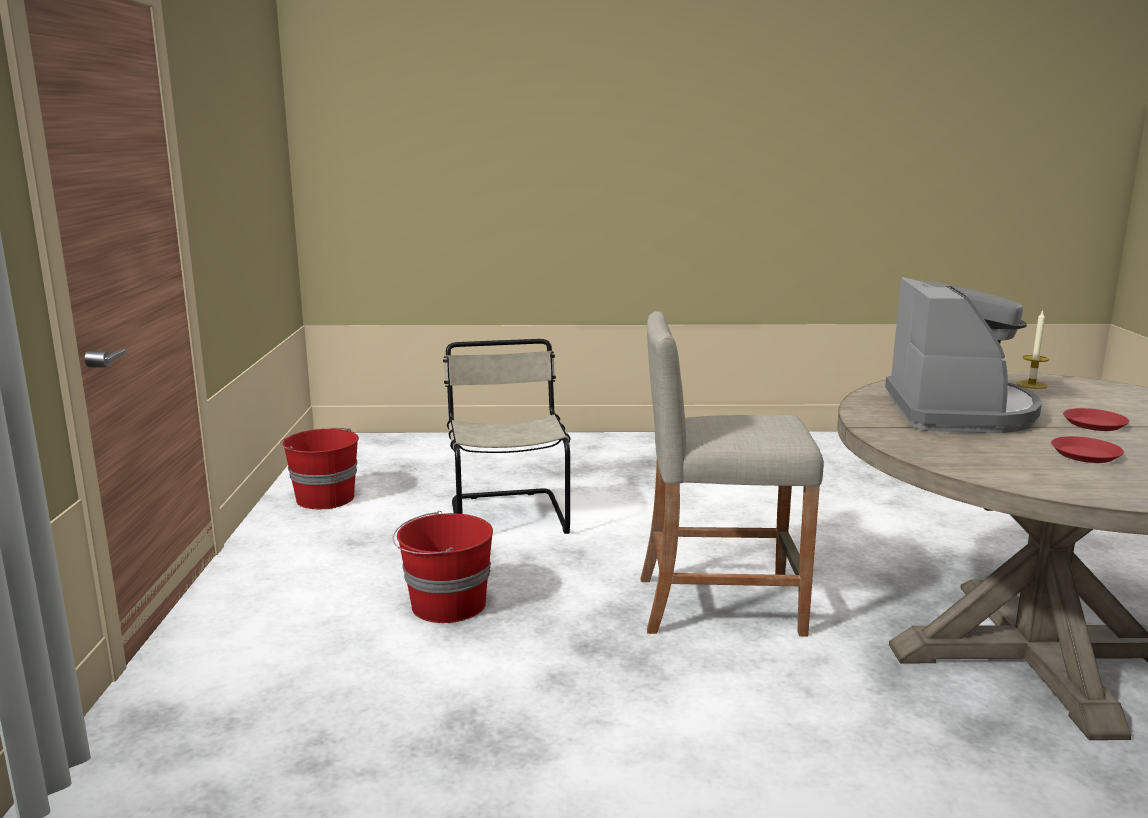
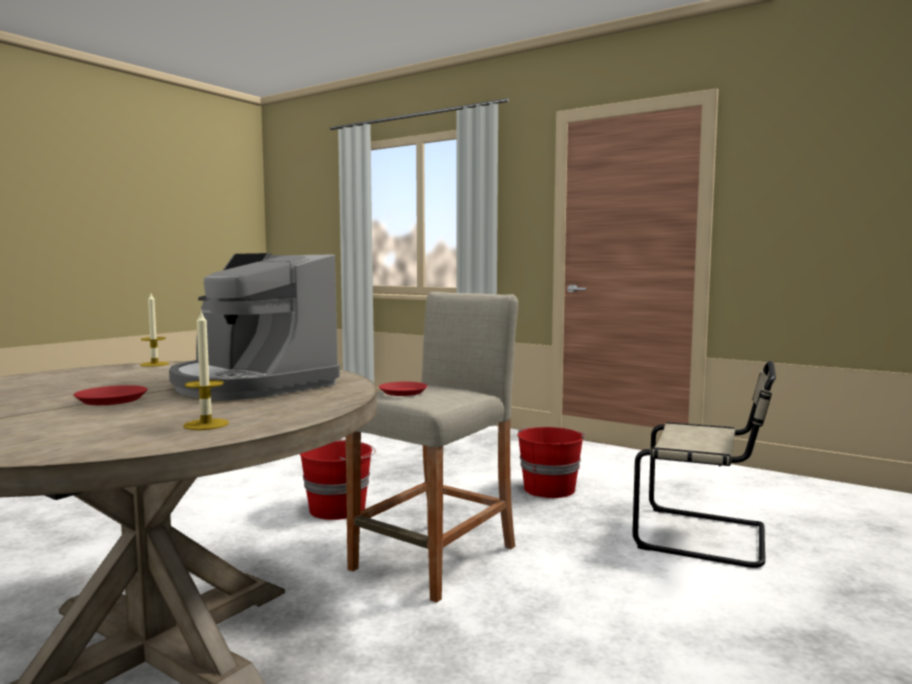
camera: 125 degrees right, 10 degrees down
(324, 498) = (790, 489): red bucket -> red bucket (338, 509)
(1032, 485) = (154, 364): none -> candle
(1085, 454) = (120, 380): red plate -> red plate (403, 392)

